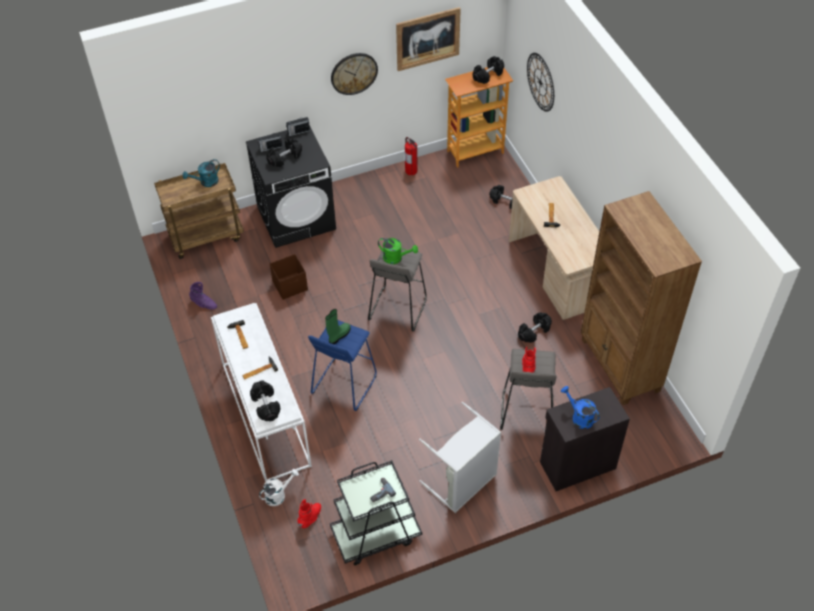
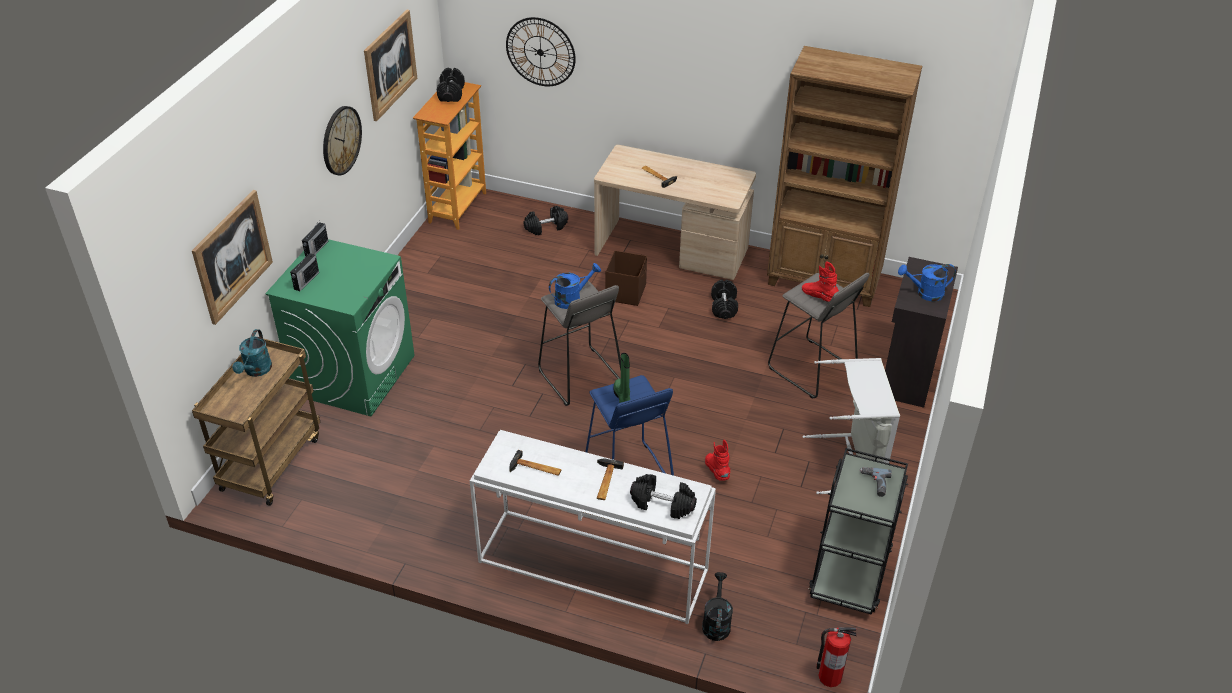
camera: 50 degrees left, 10 degrees down
(204, 304) = (367, 525): purple boot -> none
(219, 111) = (232, 256): none -> picture
(278, 495) = (716, 622): white watering can -> black watering can
(285, 158) = (338, 279): black dumbbell -> none
(290, 286) = (441, 436): brown storage box -> brown storage box (626, 292)
(296, 217) = (354, 374): black washing machine -> green washing machine
(310, 518) = (775, 613): red boot -> red boot (717, 471)
(396, 258) = (572, 299): green watering can -> blue watering can
(411, 170) = (416, 259): fire extinguisher -> fire extinguisher (829, 676)

